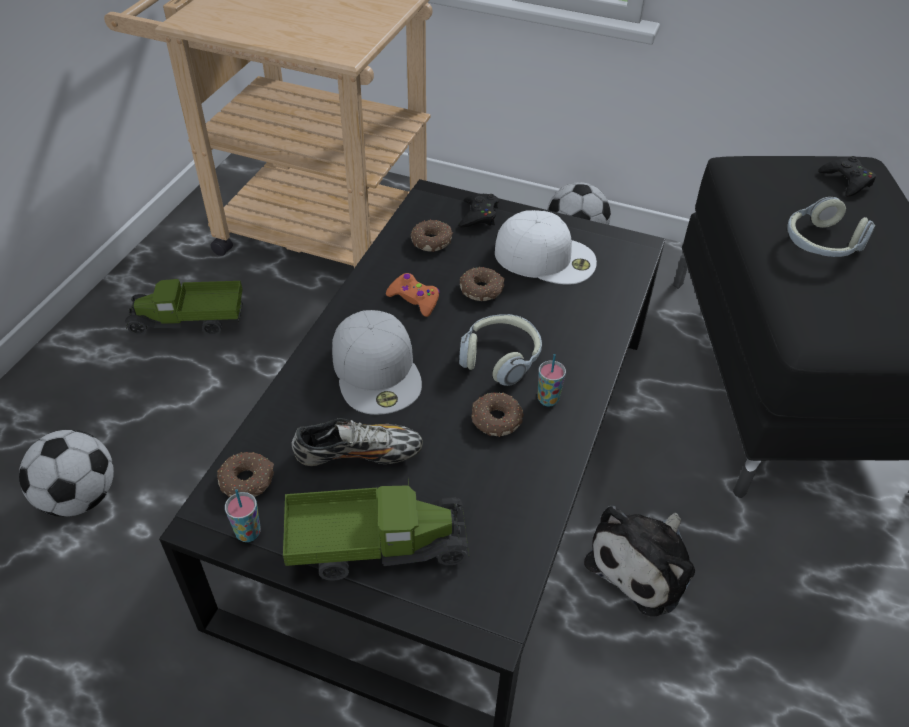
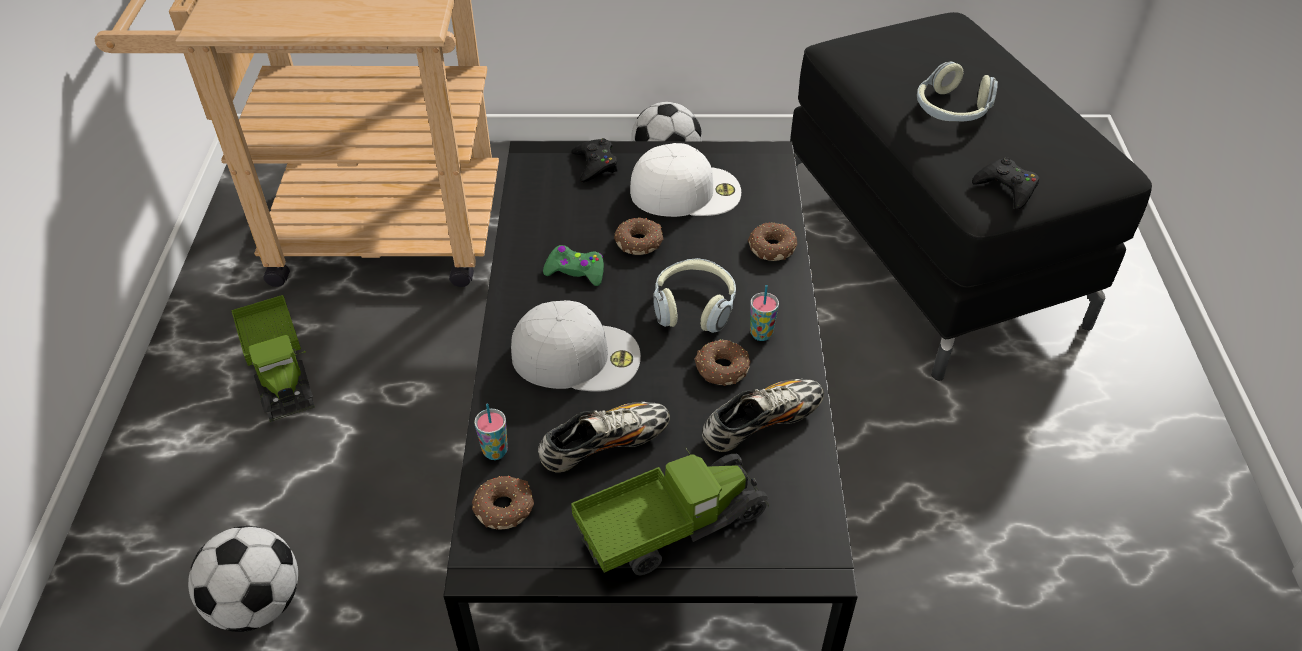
camera: 20 degrees left, 0 degrees up
(189, 321) = (280, 371): toy truck -> toy truck turned 90 degrees counterclockwise
(248, 533) = (535, 558): cup -> cup (495, 451)
(377, 370) = (577, 355): white cap -> white cap turned 45 degrees counterclockwise
(414, 299) = (575, 271): orange game controller -> green game controller
(431, 240) = (560, 204): donut -> donut (772, 247)
(506, 480) = (761, 424): none -> shoe
(644, 564) = (882, 472): plush toy -> none
(847, 181) = (945, 42): black game controller -> black game controller (1006, 188)

